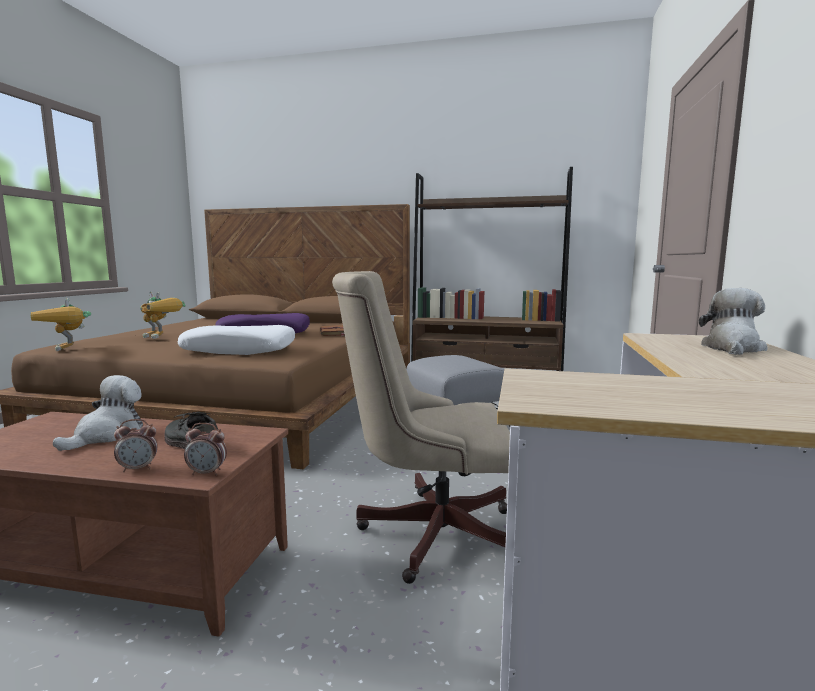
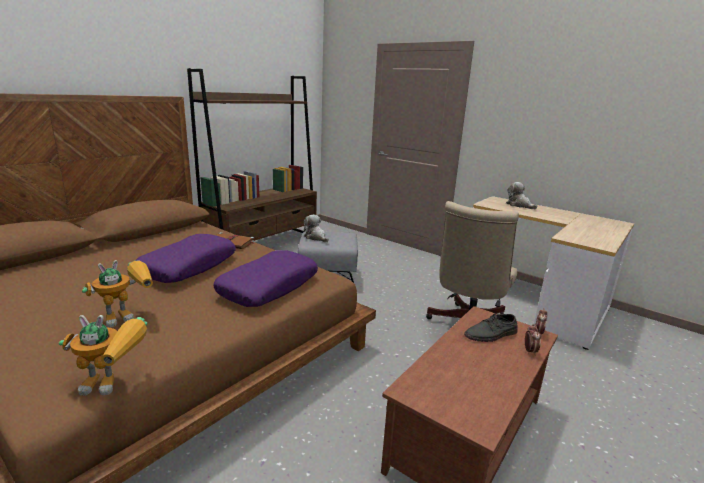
camera: 65 degrees left, 10 degrees up
(108, 435) = (467, 362): plush toy -> plush toy (316, 237)
(240, 350) = (268, 287): white pillow -> purple pillow

